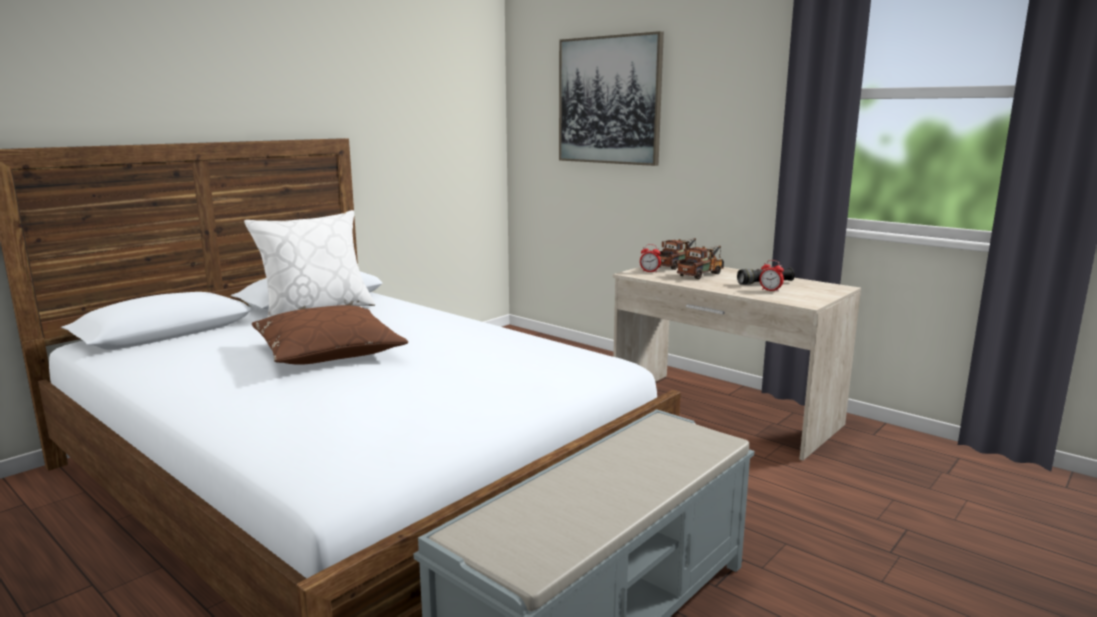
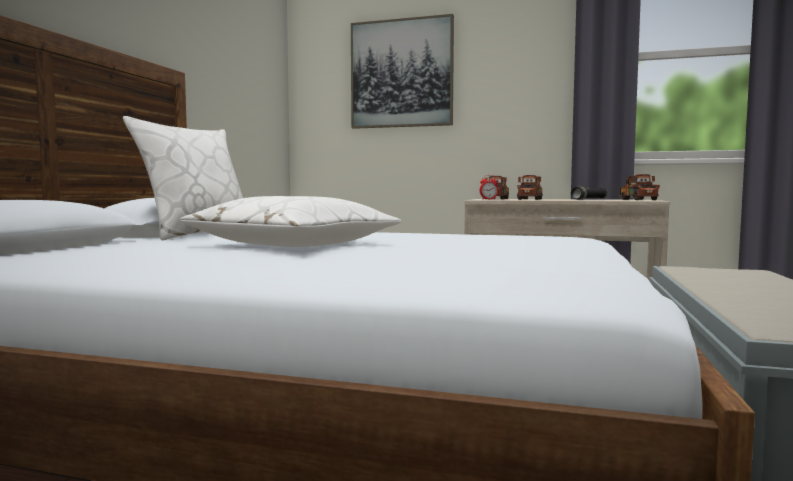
camera: 25 degrees left, 10 degrees down
(328, 351) = (293, 244): brown pillow -> white pillow
(770, 290) = (606, 200): alarm clock -> none
(816, 292) = (636, 199): none -> toy truck

